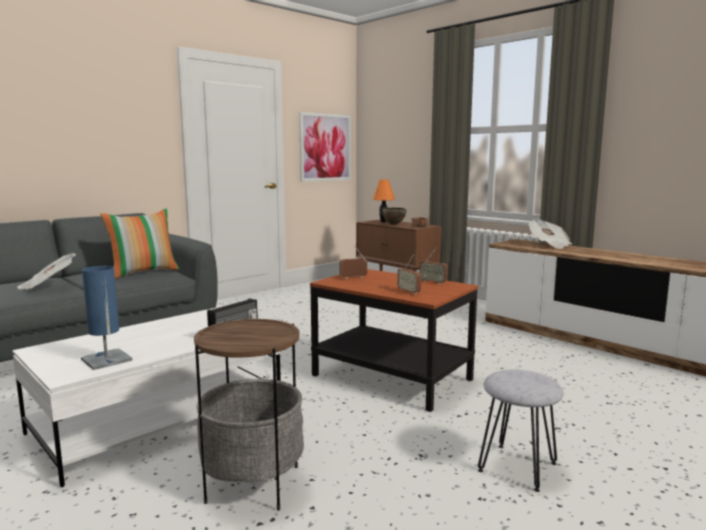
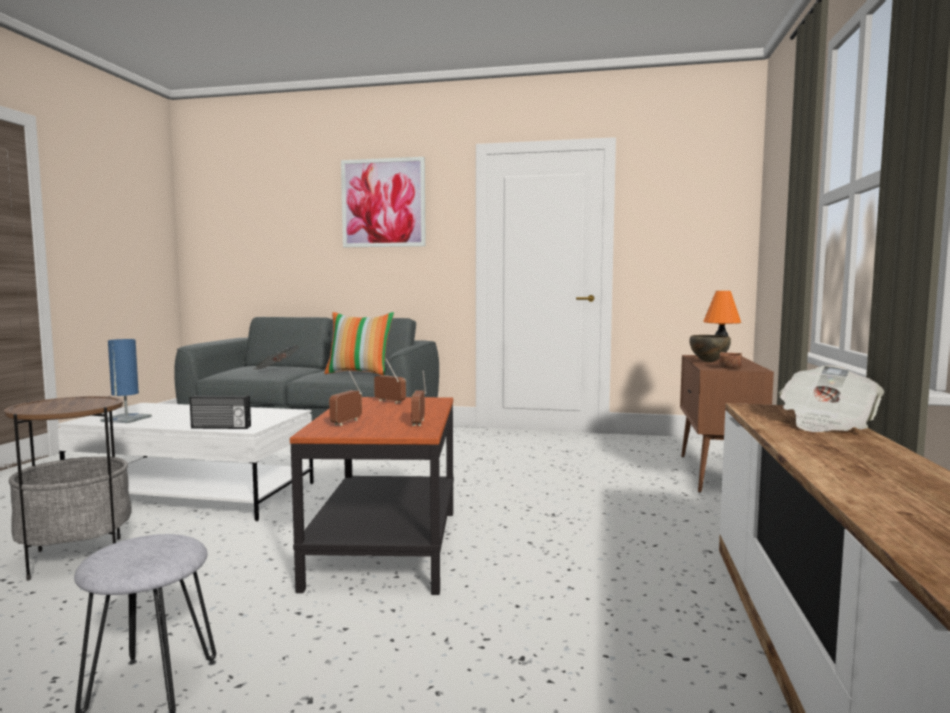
camera: 55 degrees right, 5 degrees down
(325, 147) = (691, 247): picture -> picture (383, 203)

